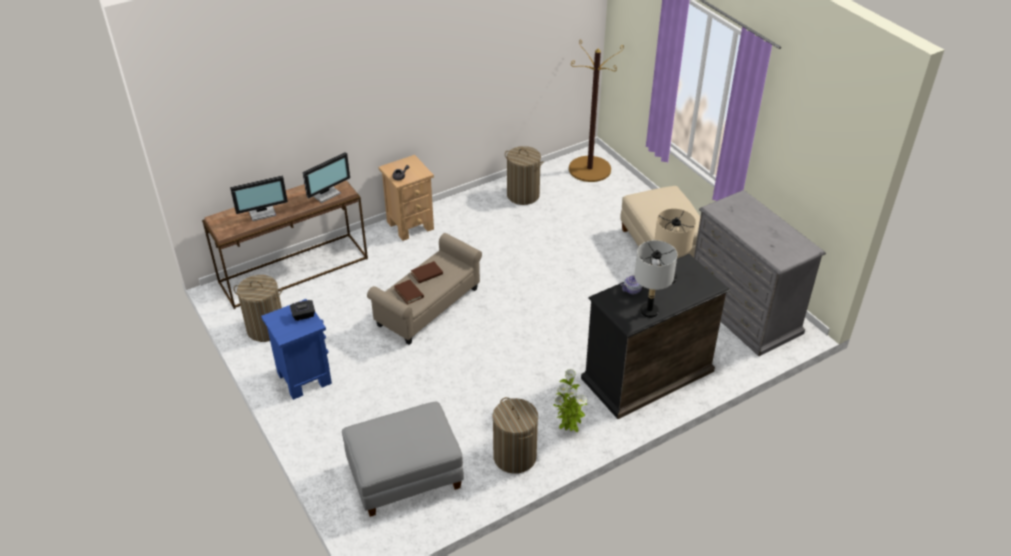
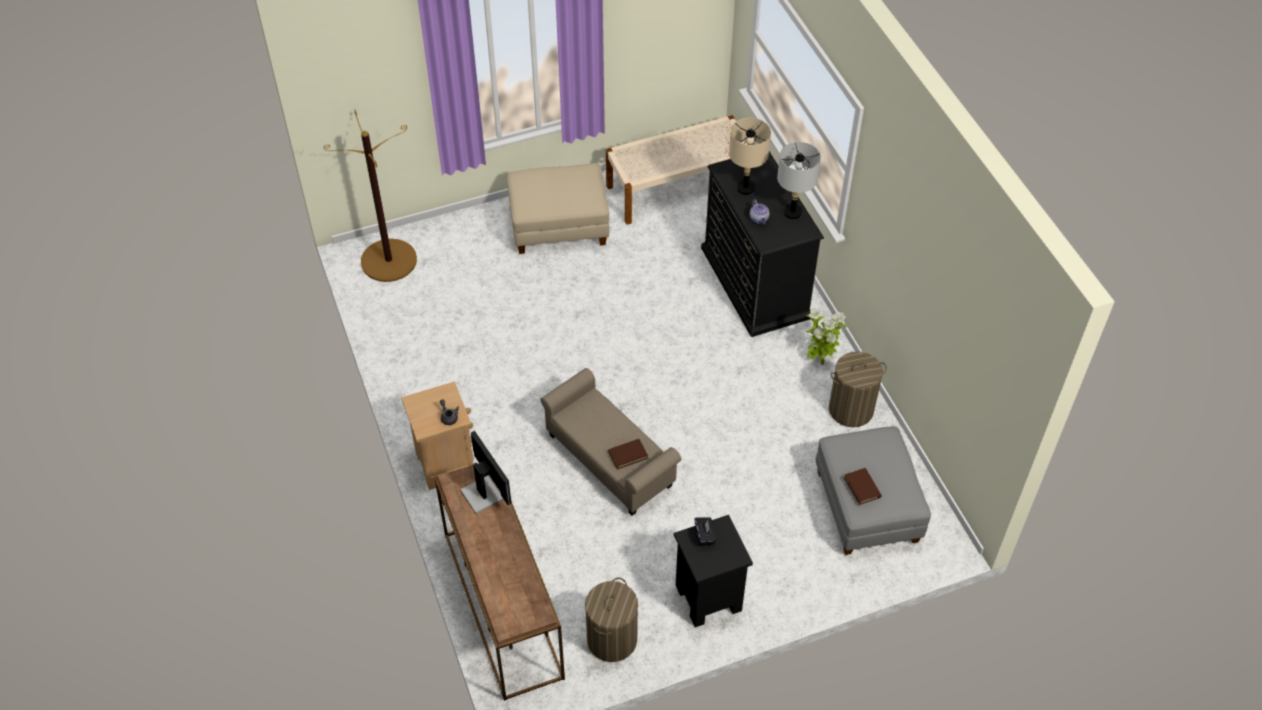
camera: 80 degrees left, 10 degrees up
(262, 212) = (506, 568): monitor -> none
(305, 377) = (707, 597): blue nightstand -> black nightstand
(427, 274) = (596, 433): brown book -> brown book (862, 487)
(523, 195) = (420, 336): laundry basket -> none
(743, 311) = (678, 187): grey dresser -> beige bench

